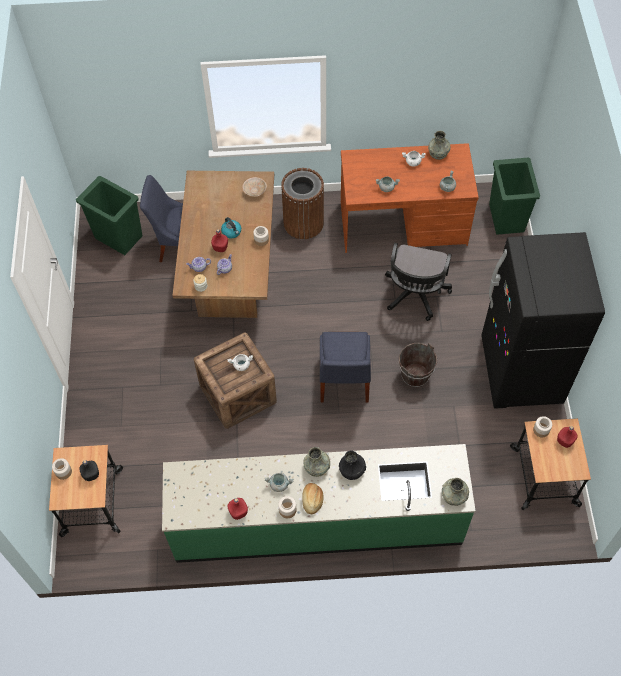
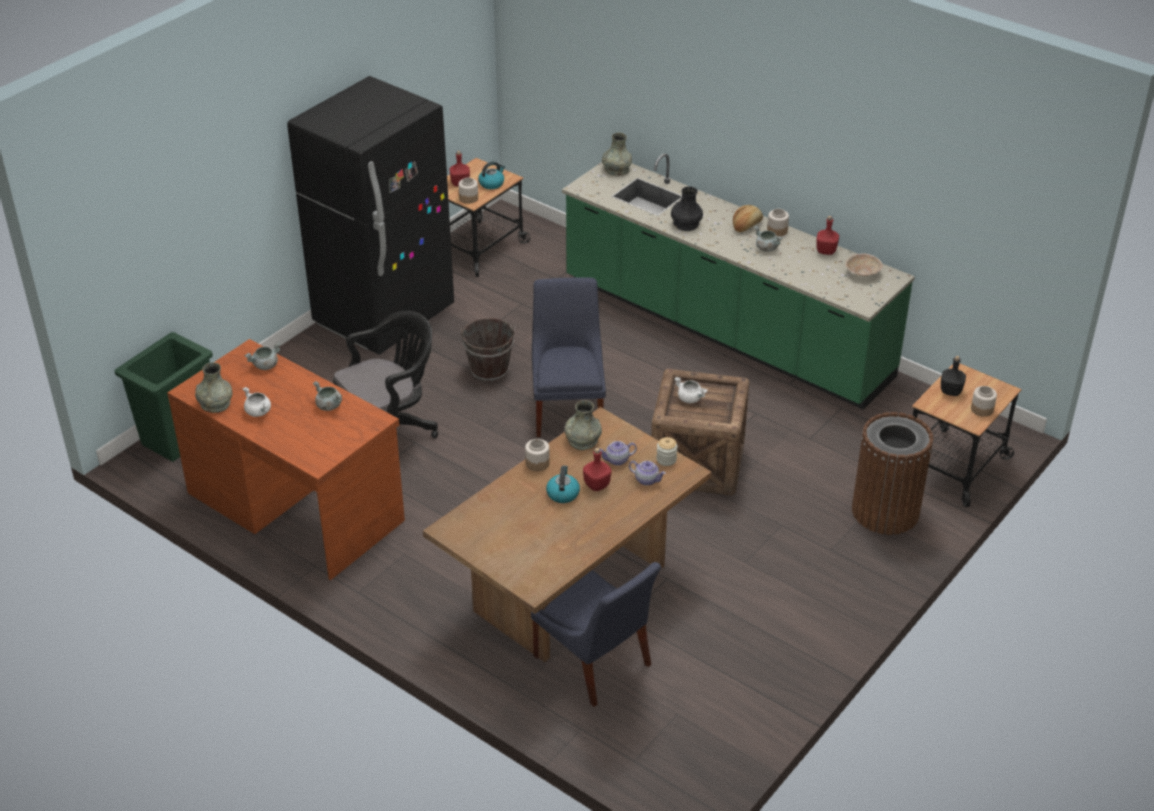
camera: 140 degrees left, 20 degrees down
(118, 236) = (677, 740): green trash can -> none
(255, 190) = (476, 522): beige bowl -> beige bowl (862, 273)
(303, 223) = (409, 587): brown trash can -> brown trash can (885, 511)
(317, 466) = (716, 241): grey vase -> grey vase (582, 440)
(343, 381) = (568, 408): blue chair -> blue chair turned 45 degrees counterclockwise
(546, 458) = (491, 183): none -> kettle

